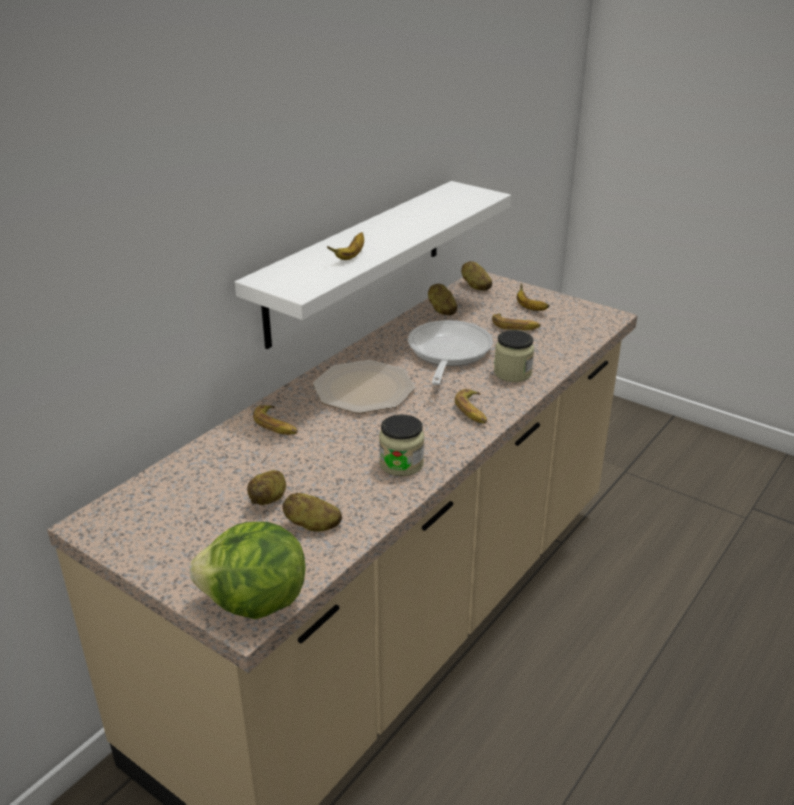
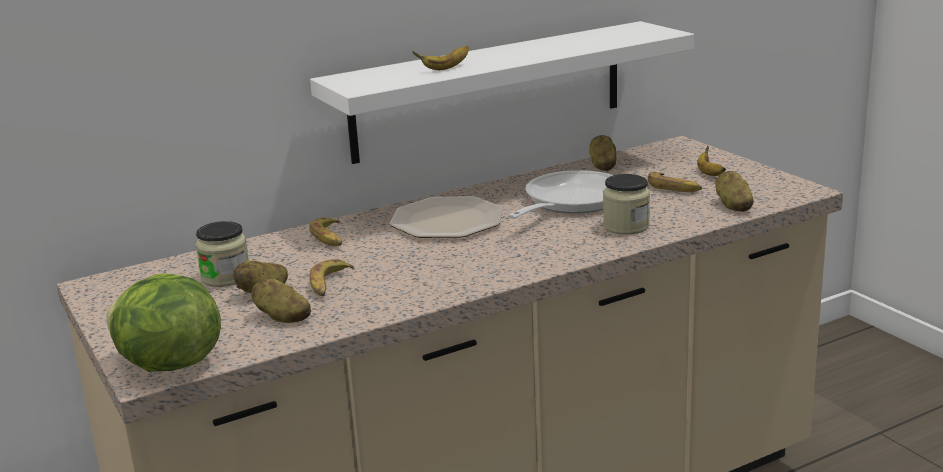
camera: 25 degrees right, 10 degrees down
(401, 464) = (421, 284): jar -> jar (226, 277)
(473, 411) = (545, 252): banana -> banana (329, 284)
(475, 286) = (664, 149): potato -> potato (733, 205)

